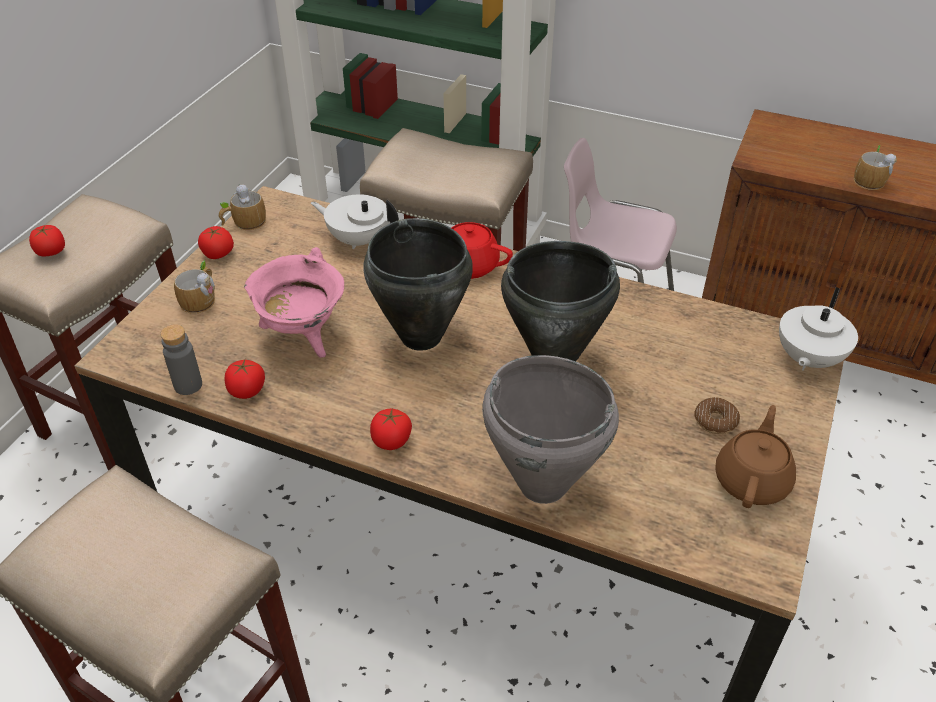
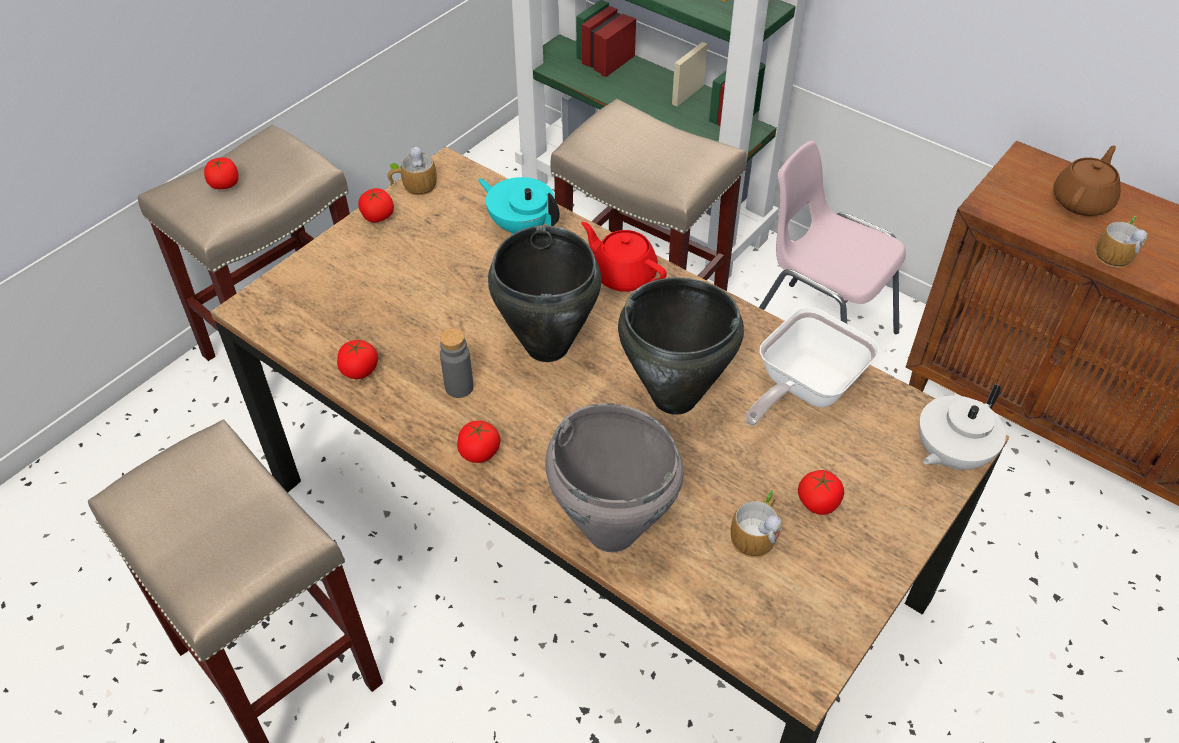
camera: 15 degrees right, 5 degrees up
(188, 385) = (307, 353): grey bottle -> grey bottle (459, 387)
(201, 298) = (347, 263): mug -> mug (757, 533)
(303, 336) = (431, 323): pink cooking pot -> none
(358, 240) = (521, 225): white teapot -> turquoise teapot
(663, 330) = (803, 389): none -> frying pan
(715, 421) = (818, 502): donut -> tomato
(752, 480) = (830, 576): brown teapot -> brown teapot (1082, 201)

